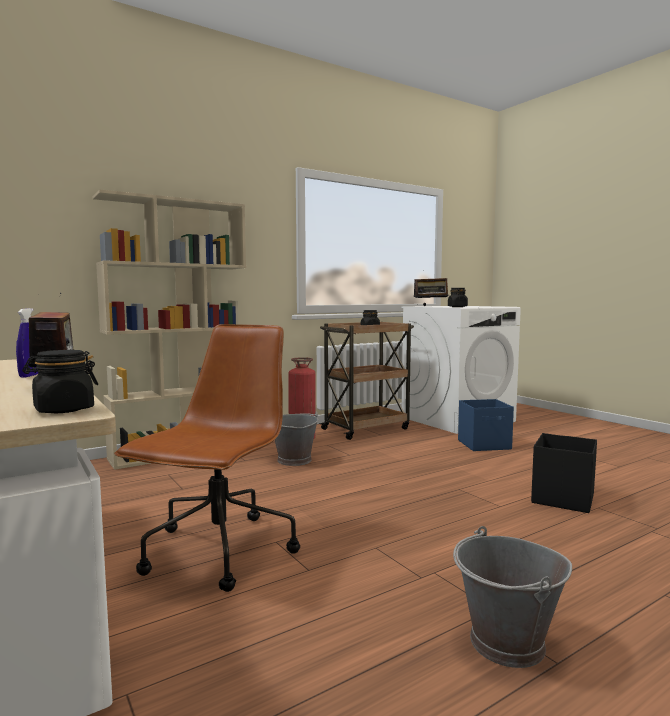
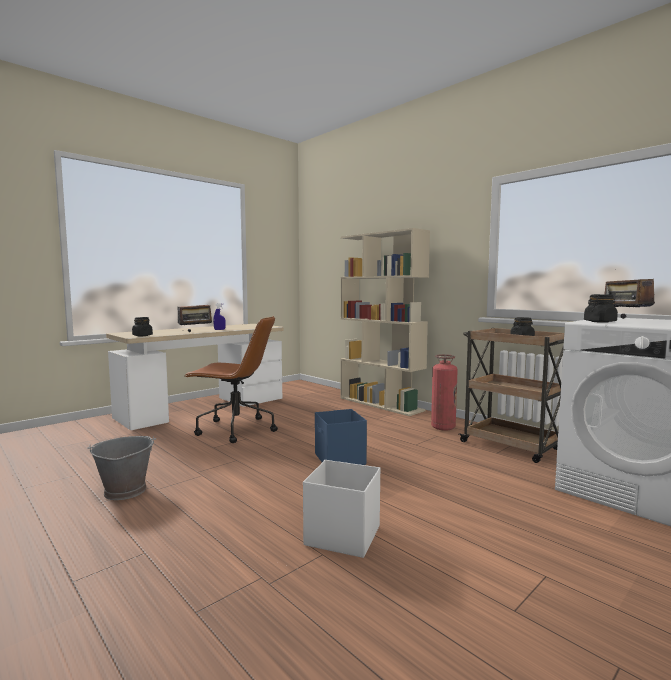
camera: 80 degrees right, 0 degrees up
(293, 460) = (386, 430): grey bucket -> none
(485, 445) = (519, 505): blue storage box -> blue storage box (339, 459)
(562, 499) = (342, 535): black storage box -> white storage box

